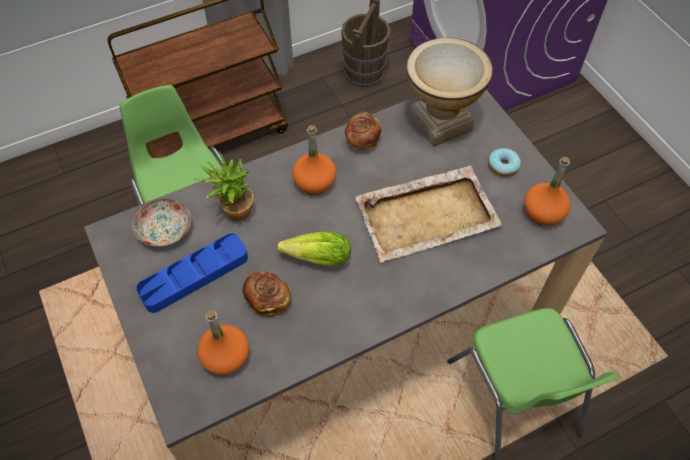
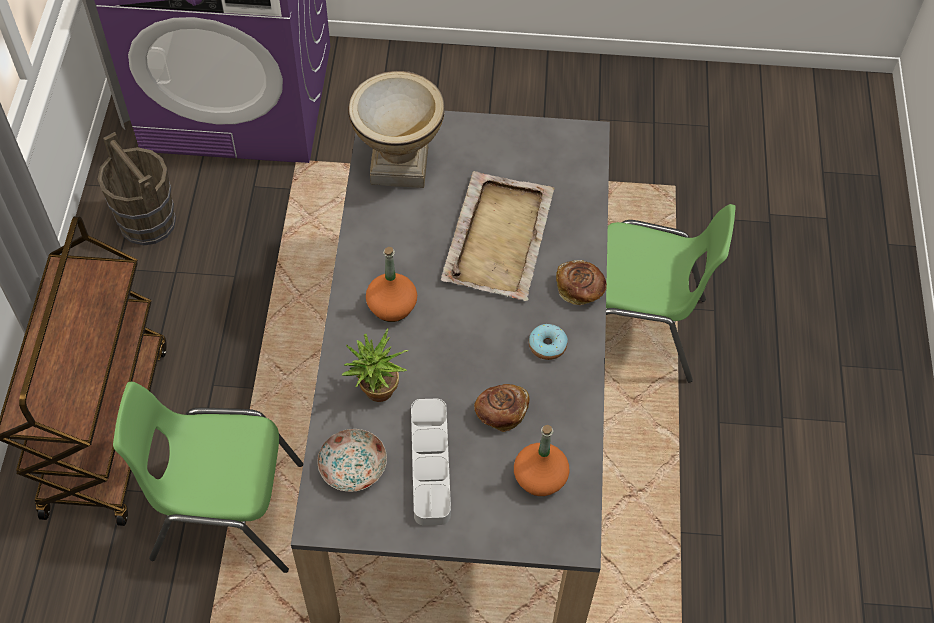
camera: 60 degrees left, 0 degrees up
(194, 275) = (430, 464): blue tray -> grey tray
(314, 257) = (481, 352): lettuce -> none
(362, 139) = (369, 239): bread -> bread (580, 290)
(503, 166) = (487, 149): donut -> donut (547, 346)
(543, 212) = (558, 151): orange bottle -> none

